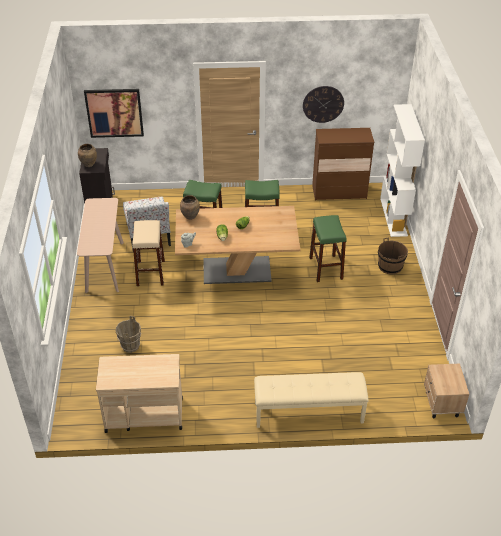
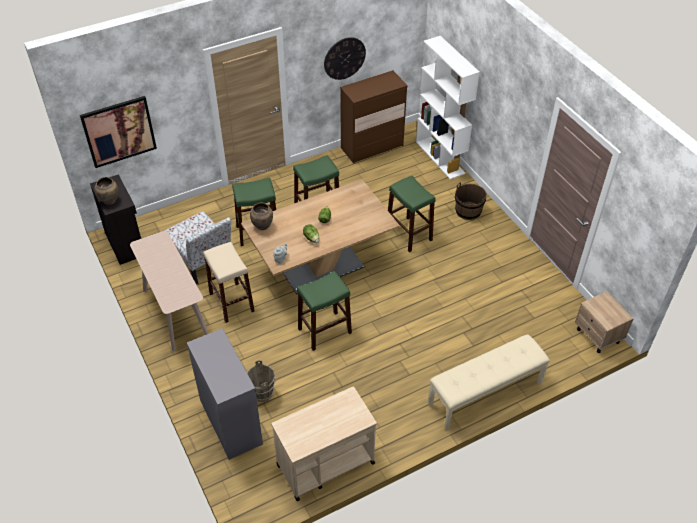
camera: 25 degrees left, 5 degrees up
(94, 358) = (231, 422): none -> grey dresser
(208, 318) = (324, 331): none -> green stool

